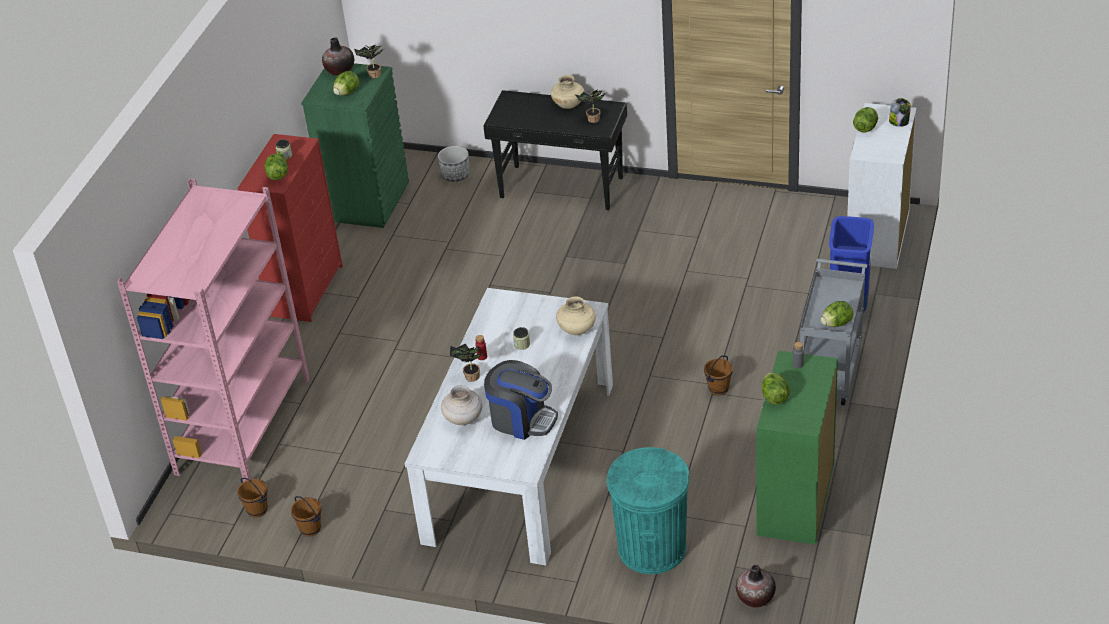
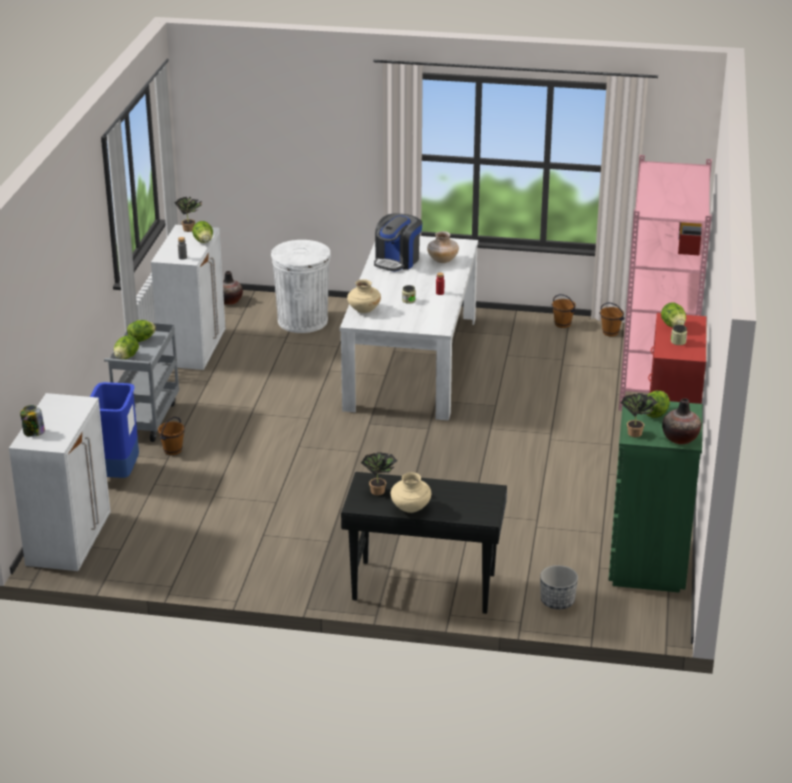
camera: 170 degrees right, 10 degrees down
(470, 377) = (445, 281): potted plant -> potted plant (190, 229)
(522, 419) = (397, 261): coffee machine -> coffee machine turned 75 degrees counterclockwise
(651, 548) = (303, 321): turquoise trash can -> white trash can
(719, 389) = (248, 410): brown bucket -> brown bucket (172, 450)
(795, 500) = (193, 347): green cabinet -> white cabinet
(865, 128) = (72, 426): lettuce -> lettuce (126, 357)

